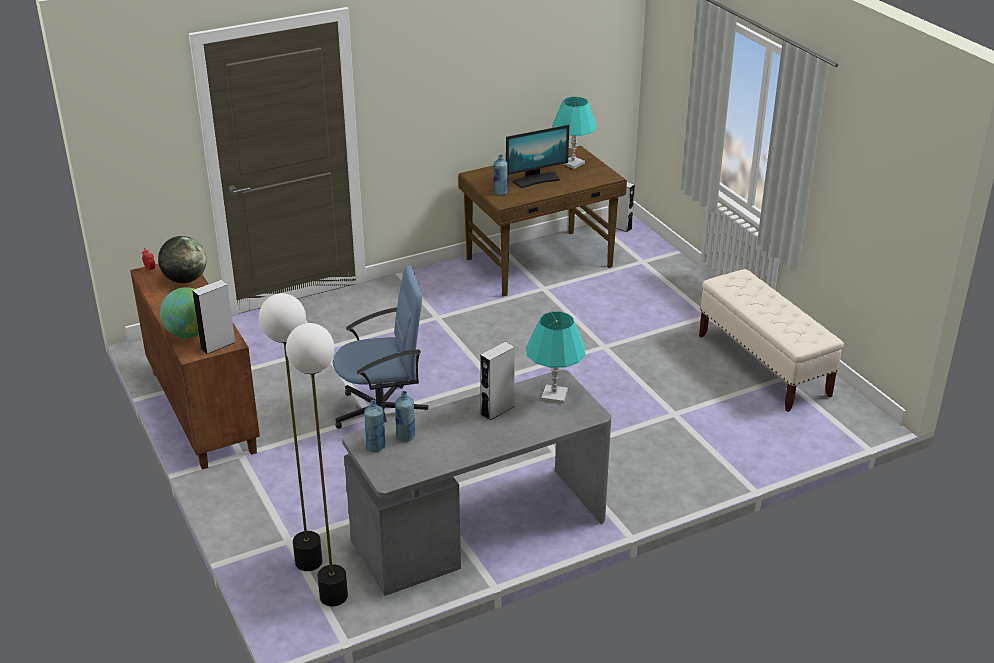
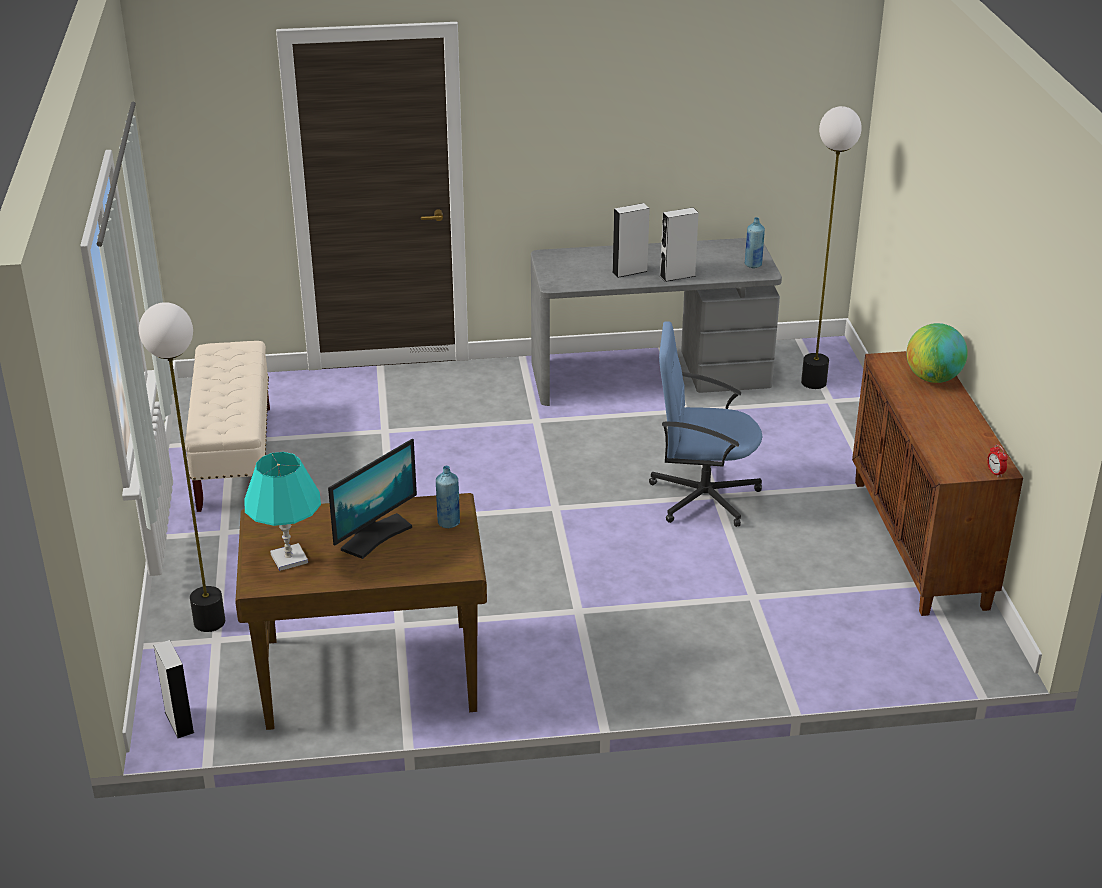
camera: 160 degrees left, 0 degrees up
(185, 280) = (944, 447): globe -> none
(218, 345) = (899, 360): grey speaker -> grey speaker (677, 276)
(333, 596) = (796, 357): floor lamp -> floor lamp (209, 622)
(405, 437) = (723, 267): blue bottle -> none
(536, 180) = (375, 536): monitor -> monitor turned 135 degrees clockwise
(554, 395) = (569, 273): turquoise table lamp -> none

